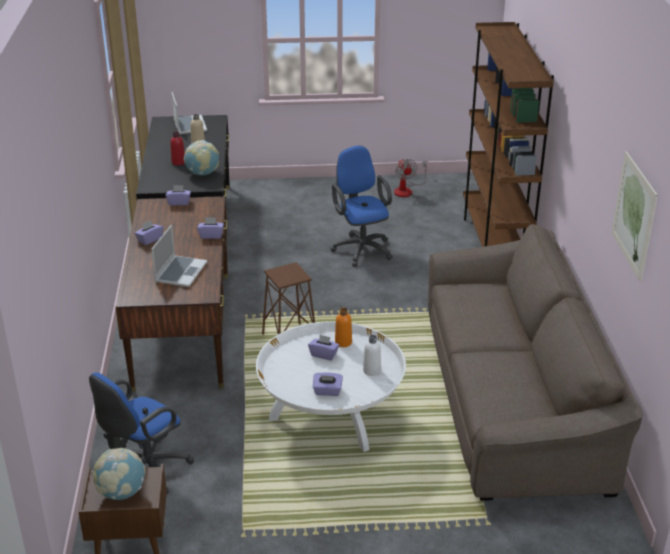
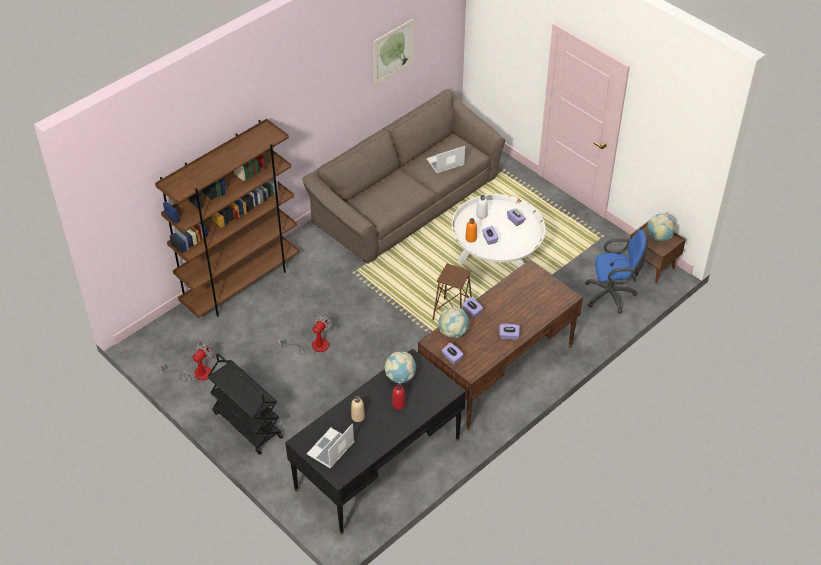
camera: 130 degrees left, 15 degrees up
(180, 272) = (523, 295): laptop -> laptop (445, 163)
(204, 215) = (453, 332): none -> globe
(320, 191) = (247, 424): none -> black cart
(361, 248) = (313, 346): blue office chair -> fan

